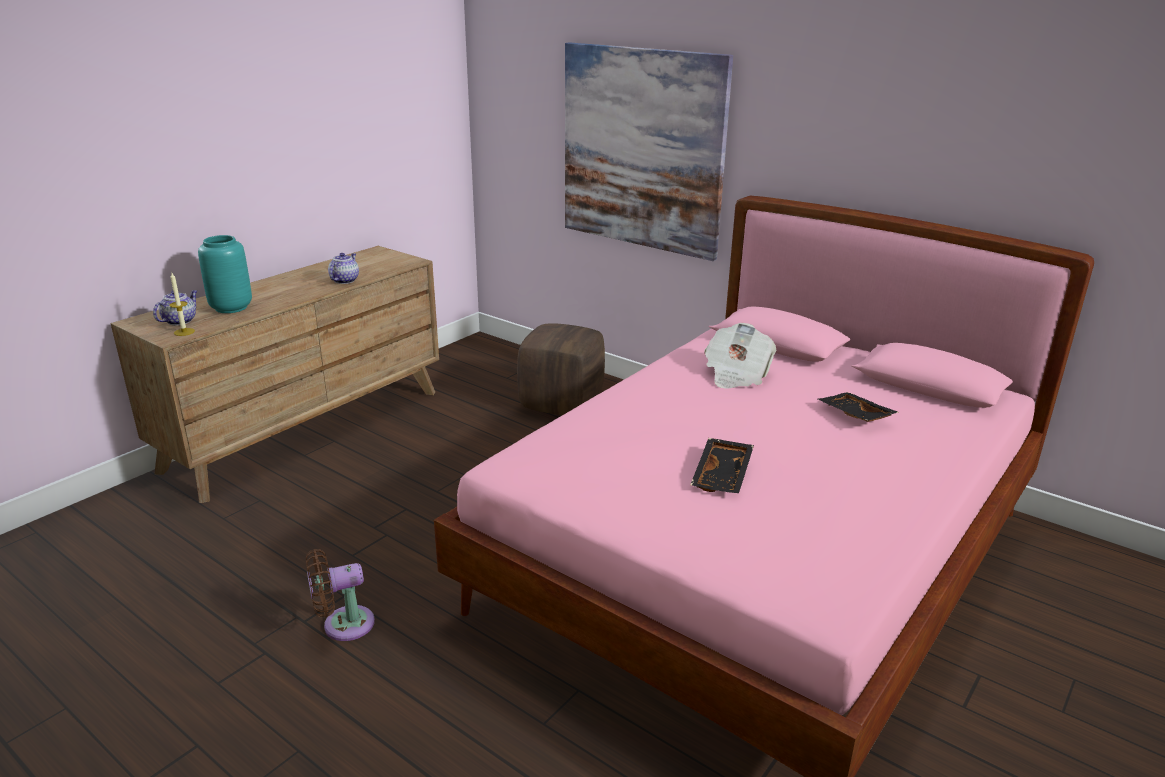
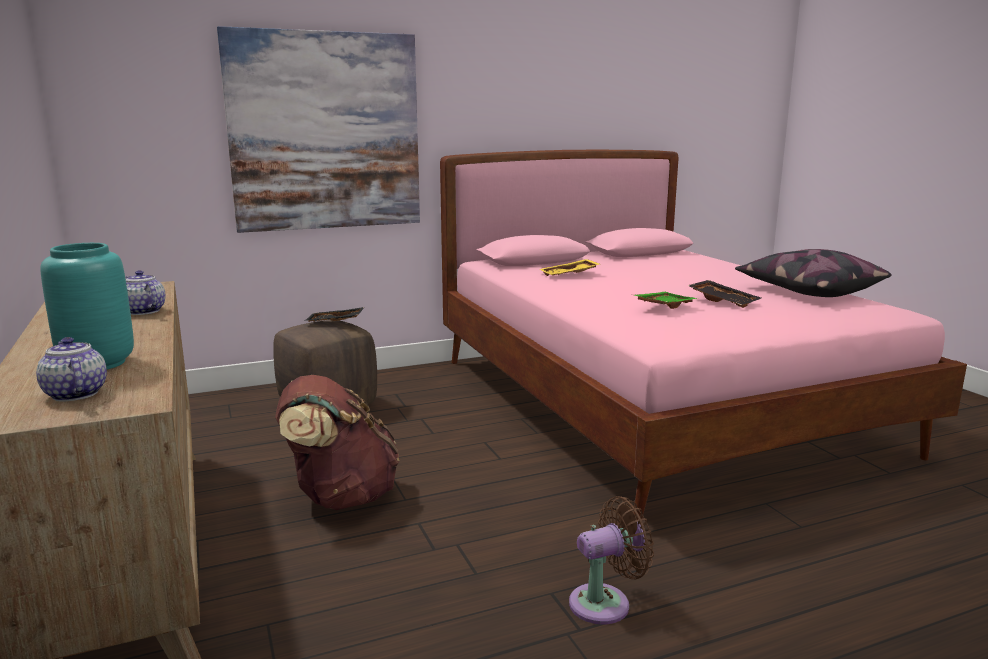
camera: 60 degrees left, 10 degrees down
(184, 332) = (133, 394): candle -> none
(343, 625) = (605, 603): brown fan -> brown fan turned 120 degrees counterclockwise
(421, 465) = (340, 497): none -> brown backpack
(636, 444) = (663, 306): none -> green tray
(736, 374) = (569, 275): newspaper -> yellow tray
(854, 415) = (664, 268): black tray -> black tray (335, 322)
(861, 527) = (808, 291): none -> pillow

